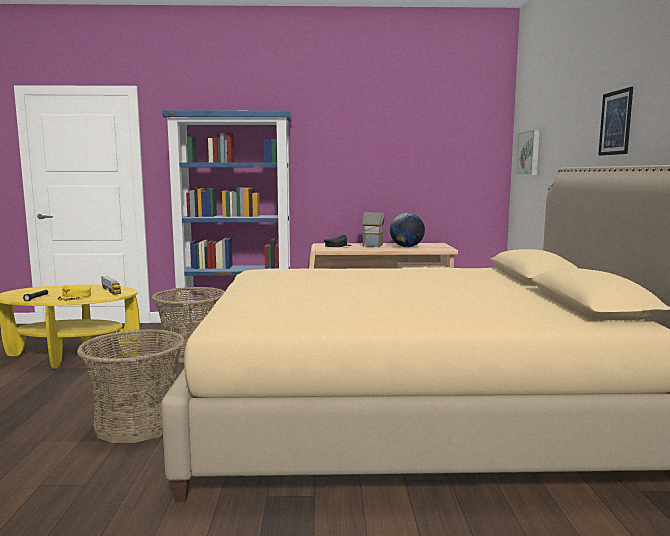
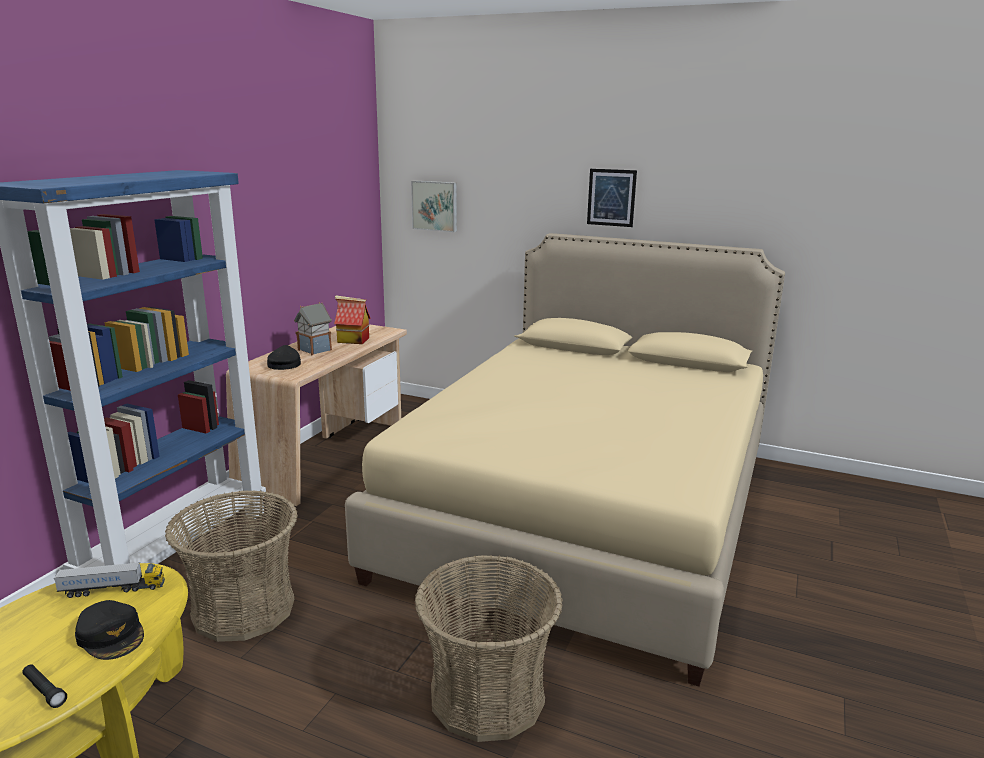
camera: 65 degrees left, 10 degrees up
(75, 297) = (111, 635): yellow cap -> black cap
(406, 247) = (352, 340): globe -> toy house

